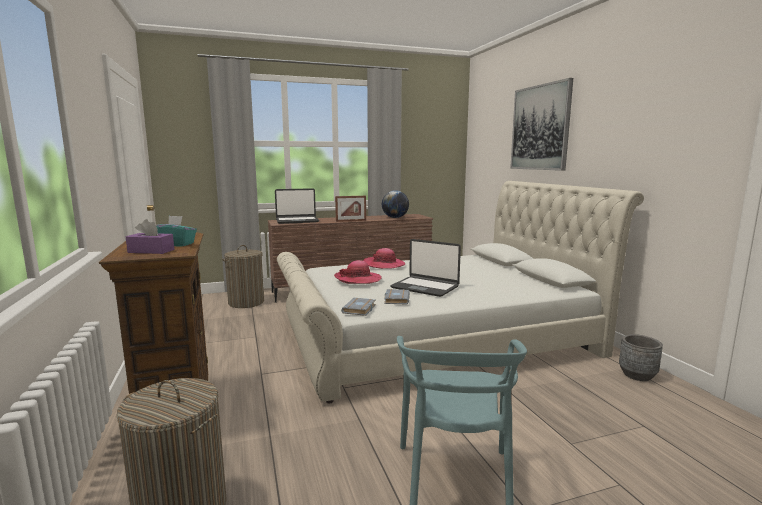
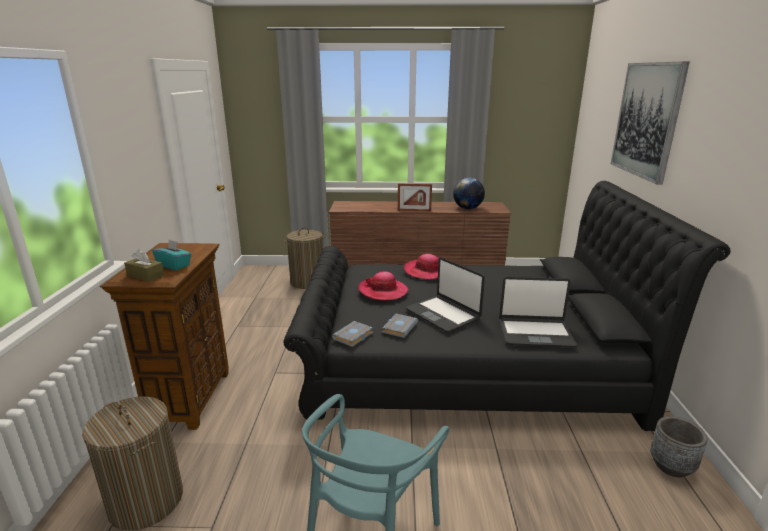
camera: 20 degrees right, 10 degrees up
(151, 251) = (145, 276): purple tissue box -> brown tissue box
(297, 221) = (360, 205): laptop -> laptop (535, 333)
(436, 335) = (466, 358): beige bed -> black bed

